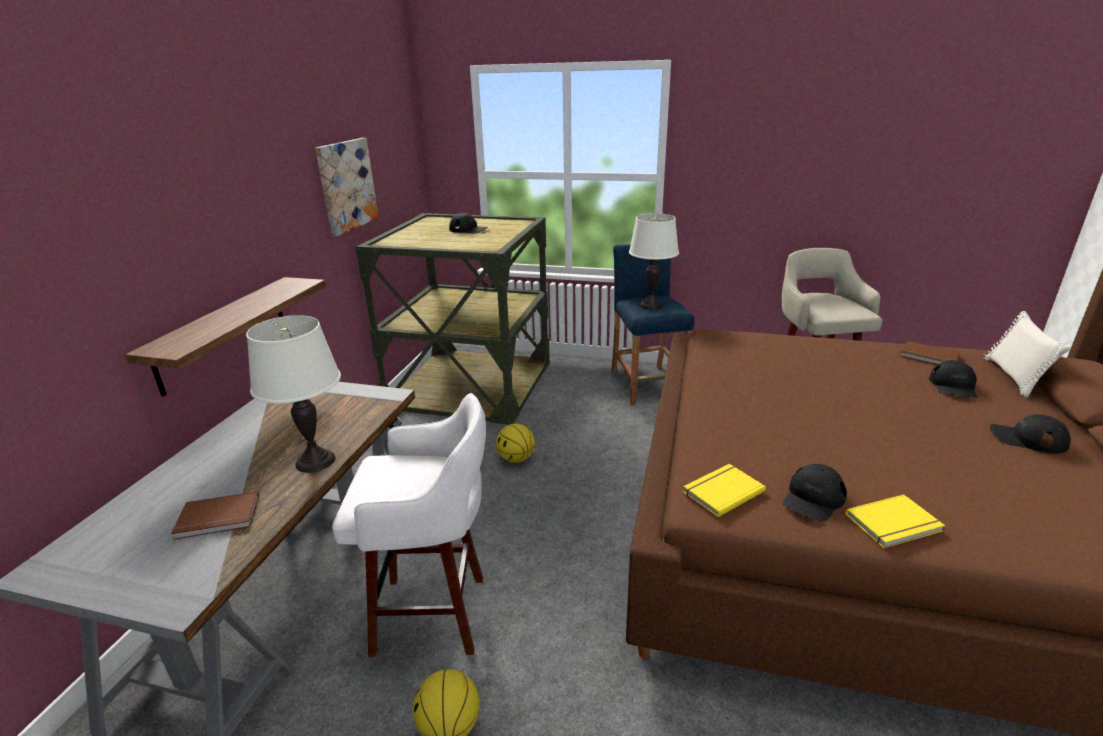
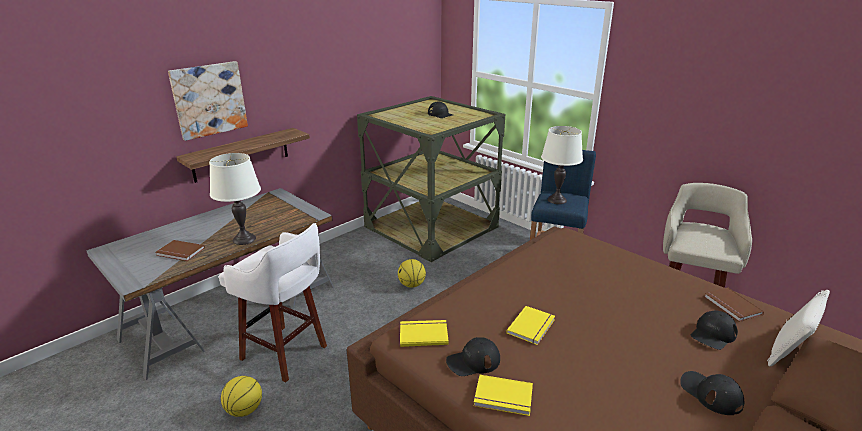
camera: 30 degrees right, 0 degrees up
(346, 185) = (357, 73): picture -> picture (209, 99)
(813, 437) = (532, 327): none -> yellow book

